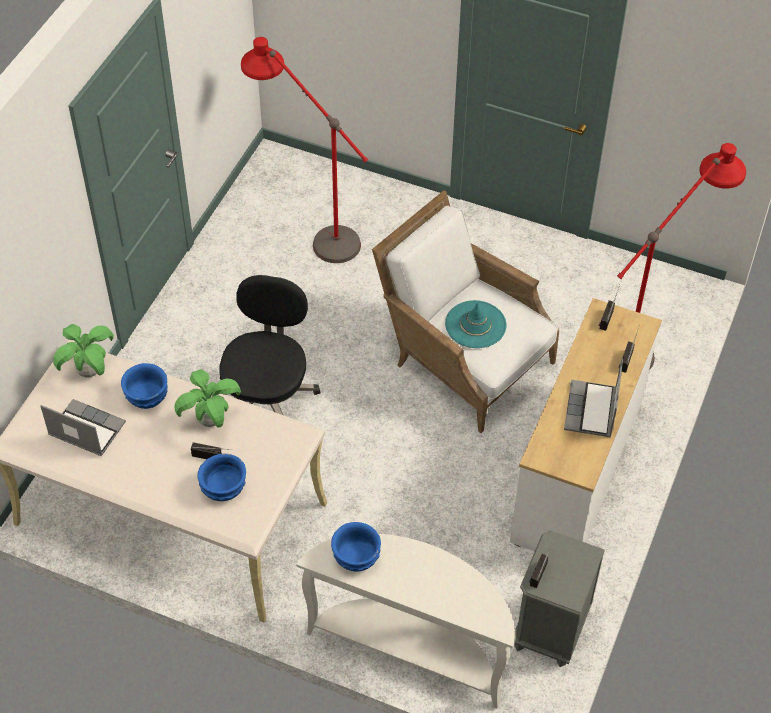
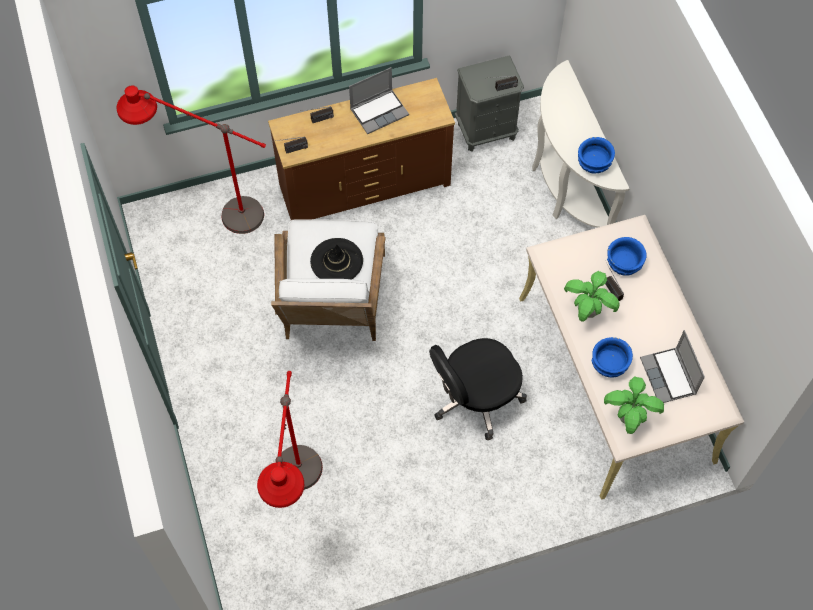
camera: 130 degrees left, 10 degrees up
(475, 325) = (336, 261): turquoise hat -> black hat
(578, 471) = (364, 185): white dresser -> brown dresser

